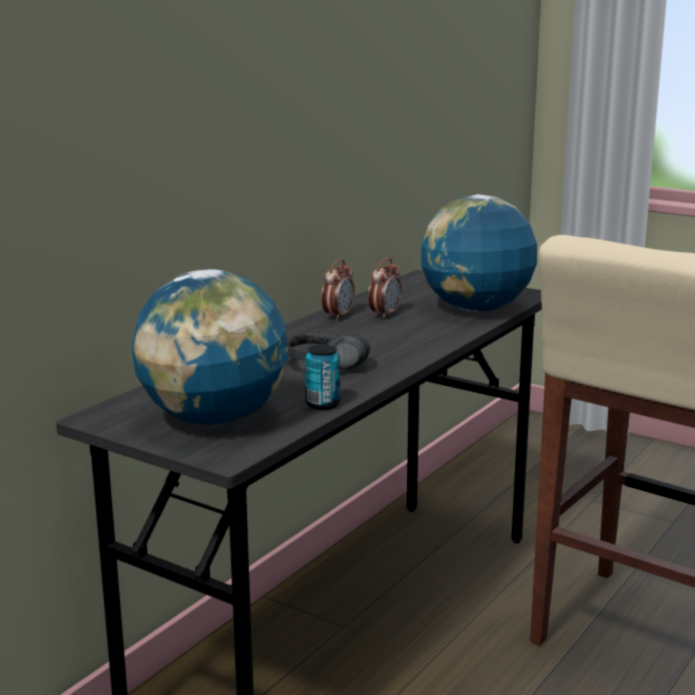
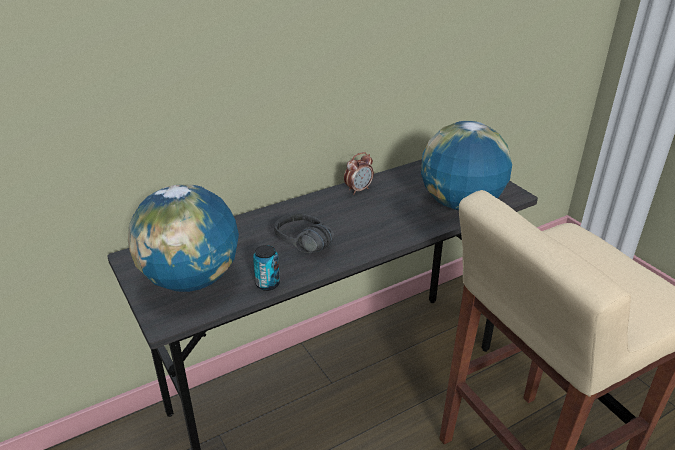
camera: 25 degrees right, 15 degrees up
(384, 315) = (390, 195): alarm clock -> none

